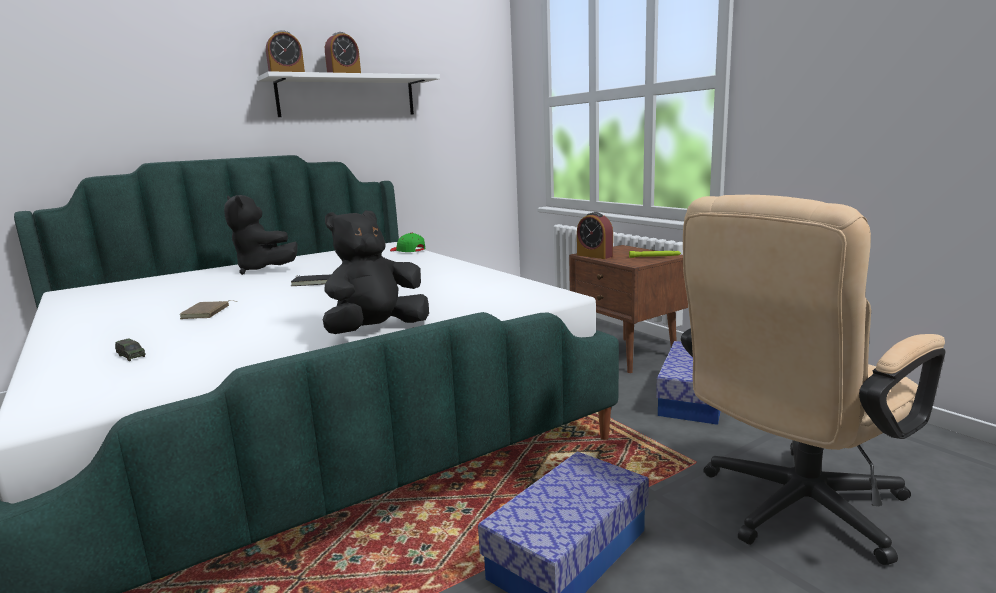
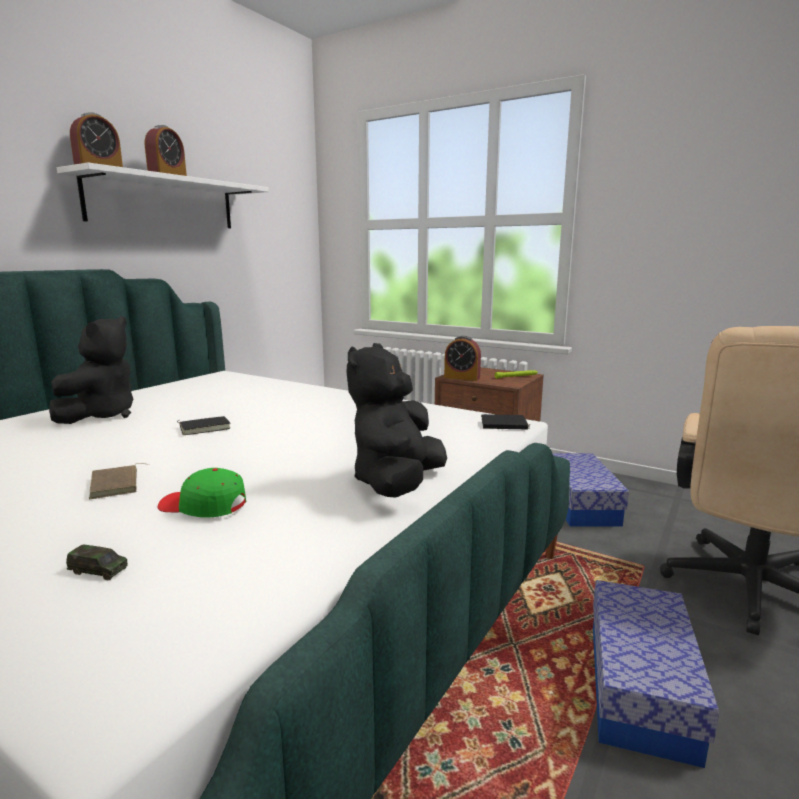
camera: 25 degrees left, 0 degrees up
(263, 270) = (102, 415): black plush toy -> black plush toy turned 90 degrees counterclockwise
(407, 251) = (260, 381): green cap -> green cap (203, 506)
(546, 297) = (504, 425): none -> black book

